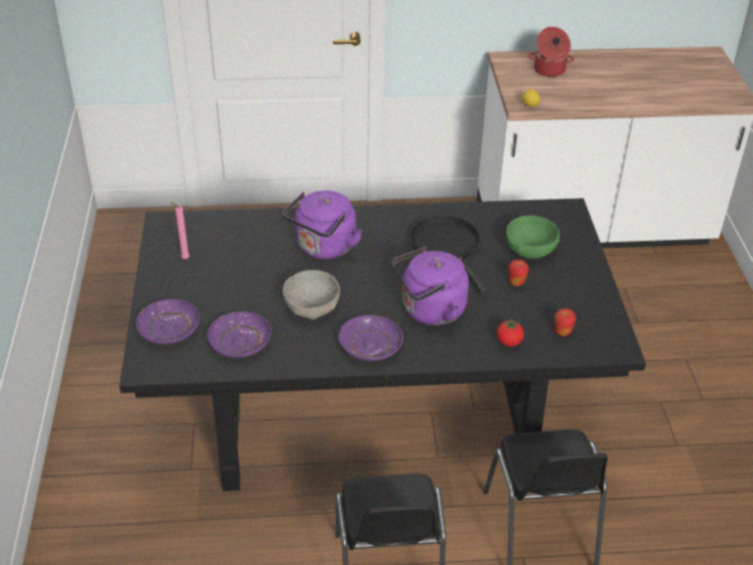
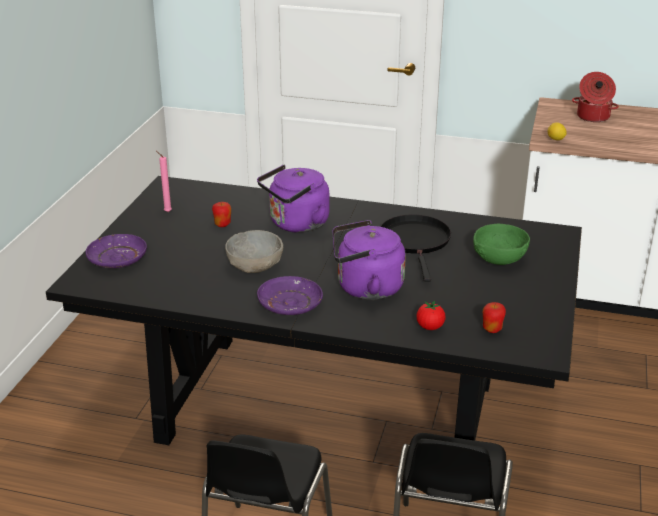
camera: 20 degrees right, 10 degrees down
(240, 342) = (171, 279): purple plate -> none
(516, 282) = (468, 281): apple -> apple (222, 225)

